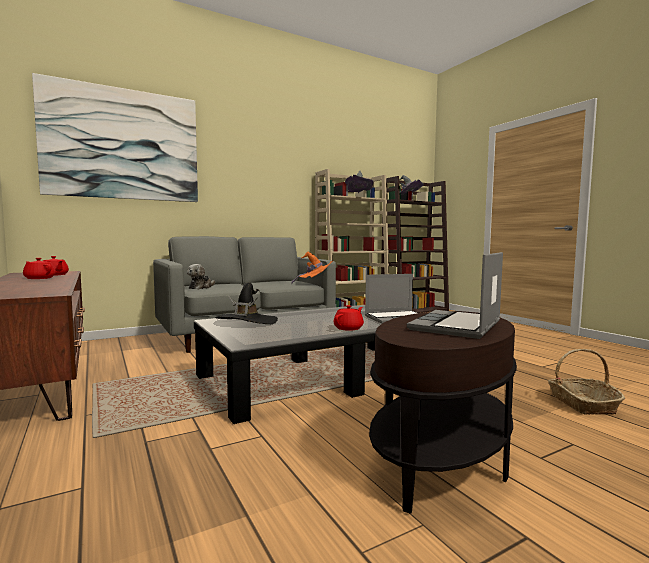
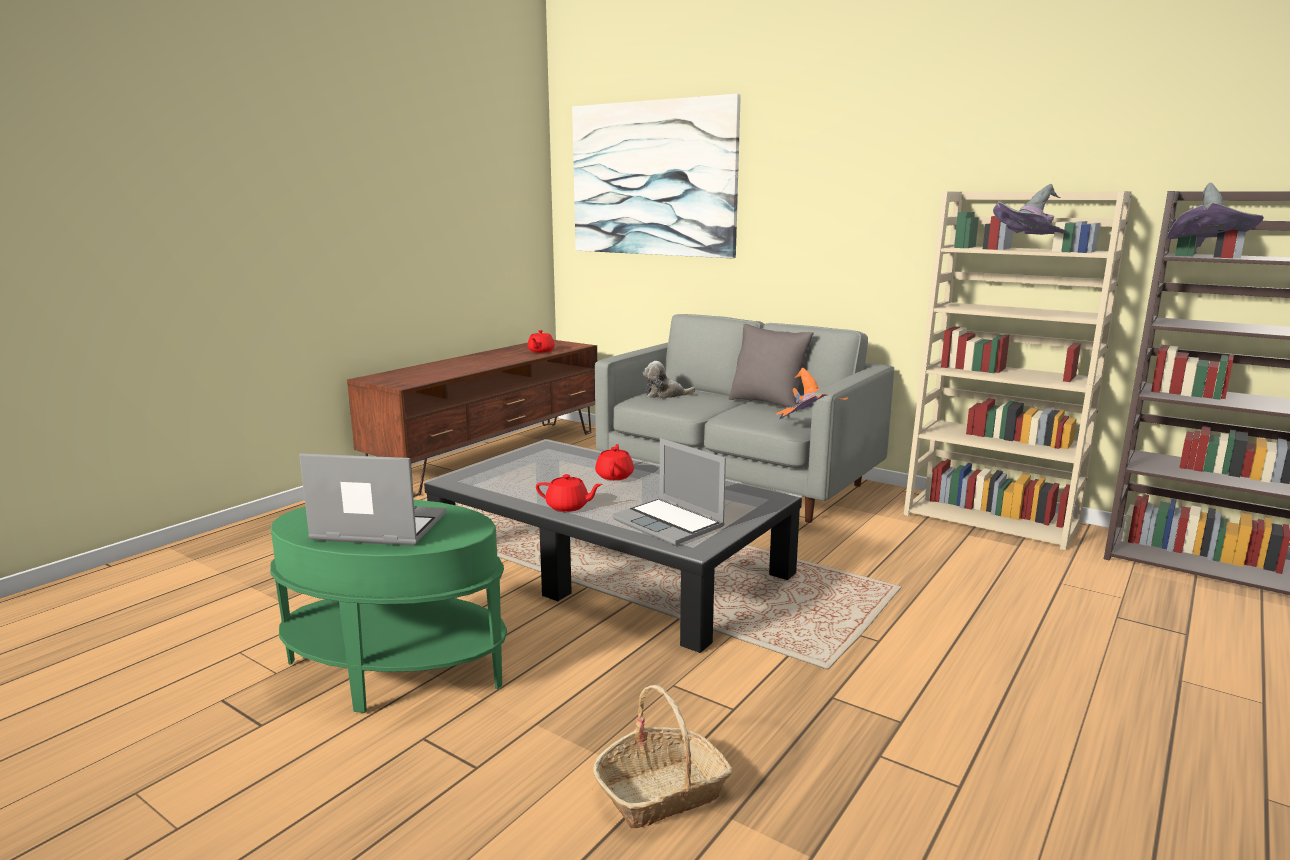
camera: 65 degrees right, 10 degrees up
(39, 278) = (506, 356): red teapot -> red teapot (615, 476)
(247, 321) = (557, 458): black hat -> none
(259, 282) = (767, 403): none -> grey pillow
(441, 459) = (396, 671): brown side table -> green side table

